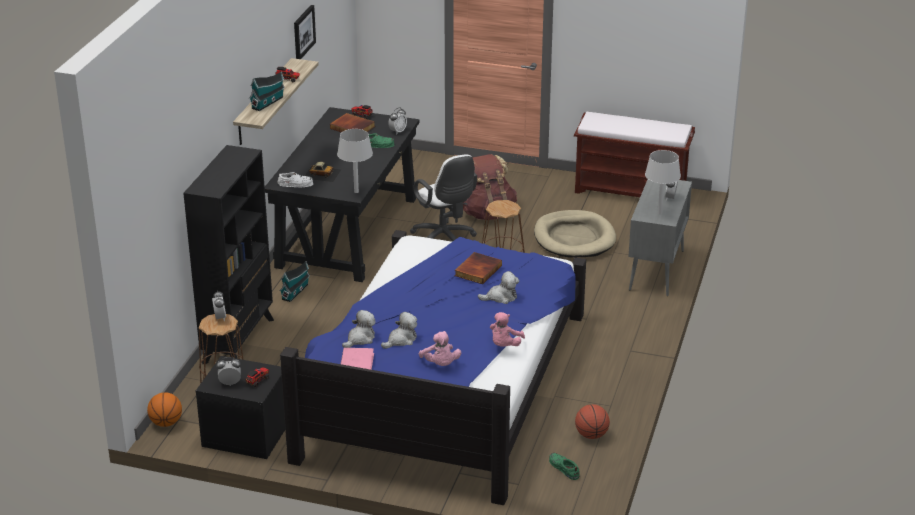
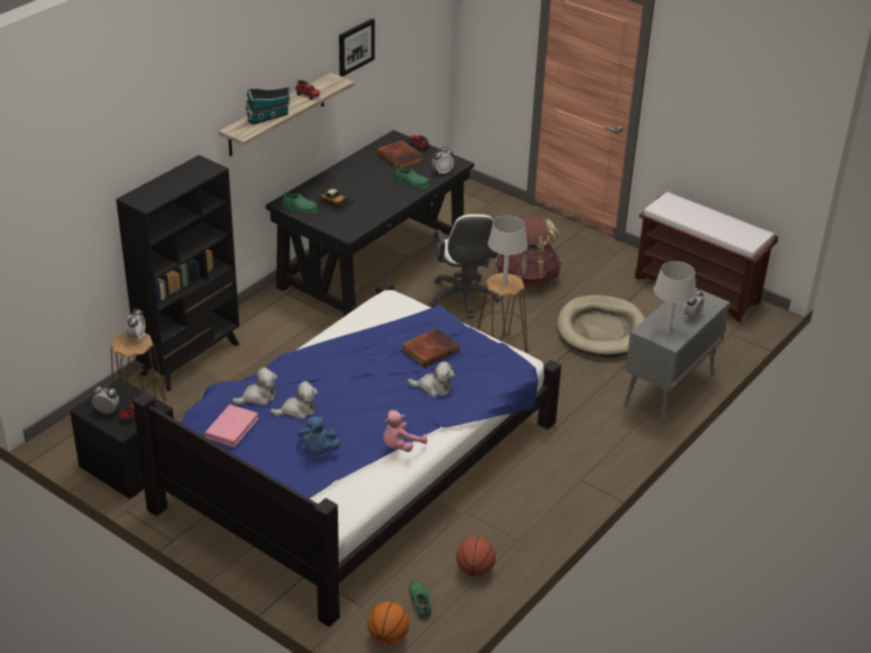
camera: 20 degrees right, 5 degrees up
(166, 423) = (64, 430): basketball -> basketball (388, 637)
(295, 183) = (300, 207): white shoe -> green shoe
(296, 291) = (280, 319): toy house -> none
(356, 192) = (353, 230): grey table lamp -> grey table lamp (504, 284)
(440, 364) = (318, 450): pink plush toy -> blue plush toy

